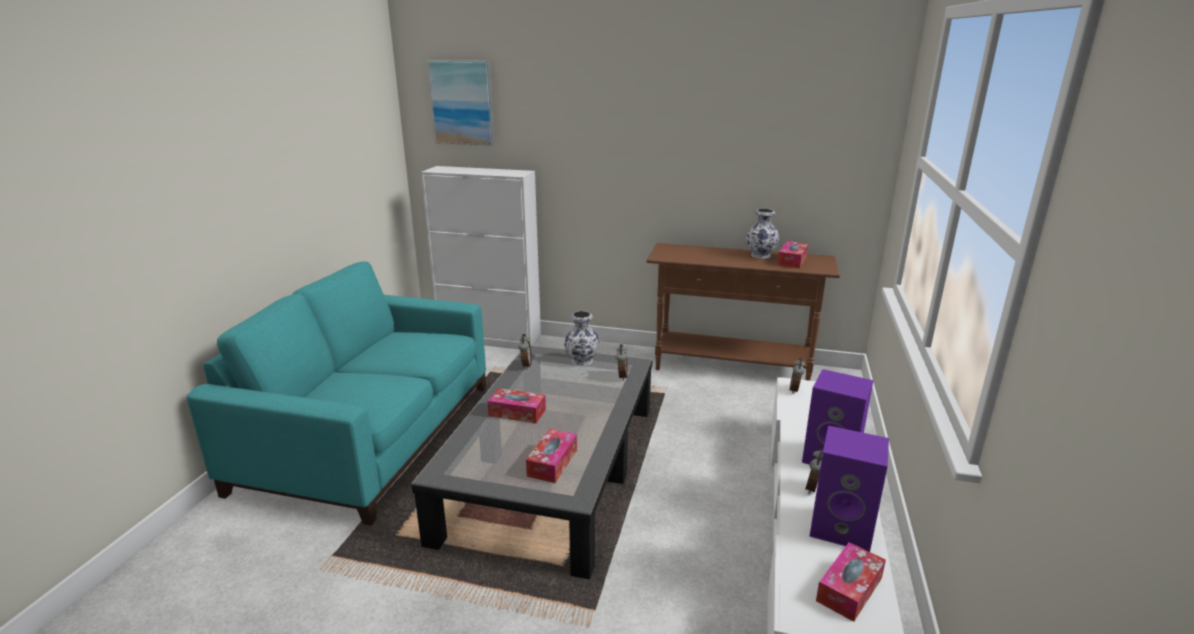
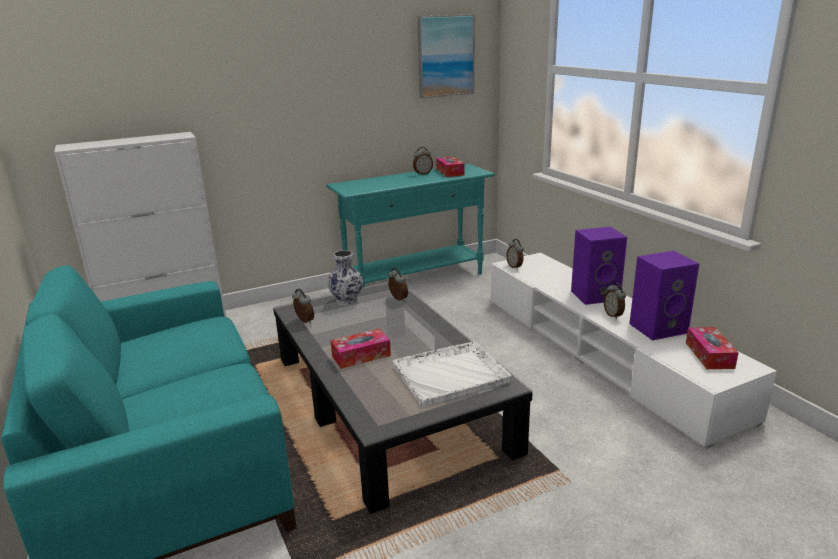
camera: 40 degrees left, 0 degrees up
(462, 102) = (79, 63): picture -> picture (445, 56)
(552, 463) = (451, 374): tissue box -> white tray
(732, 368) = (415, 280): brown console table -> turquoise console table
(761, 255) = (422, 174): vase -> alarm clock

